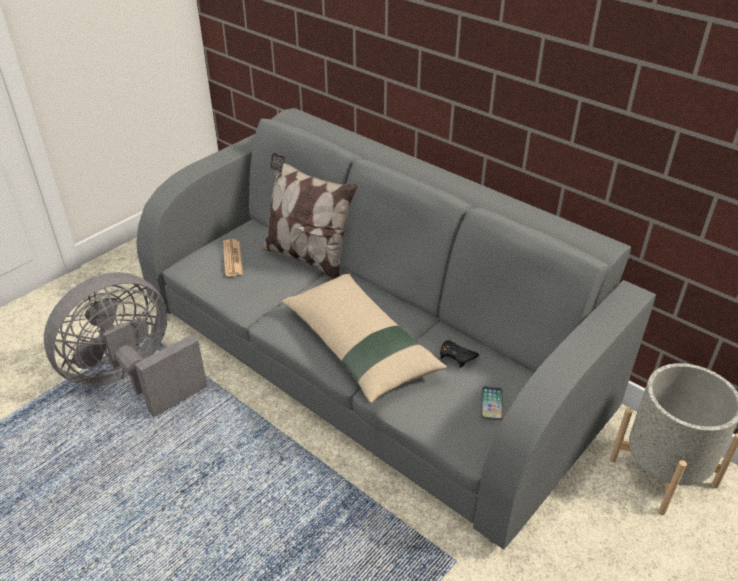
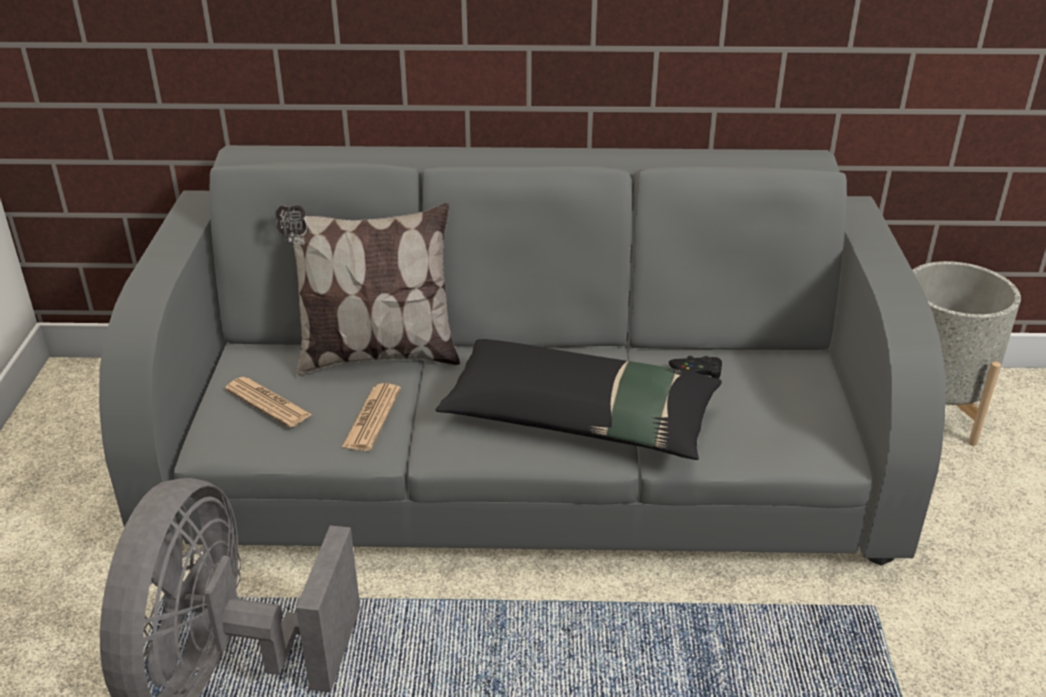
camera: 40 degrees left, 5 degrees down
(263, 290) = (372, 418): none -> newspaper
(359, 346) = (580, 418): beige pillow -> black pillow
(491, 403) = (793, 399): phone -> none

